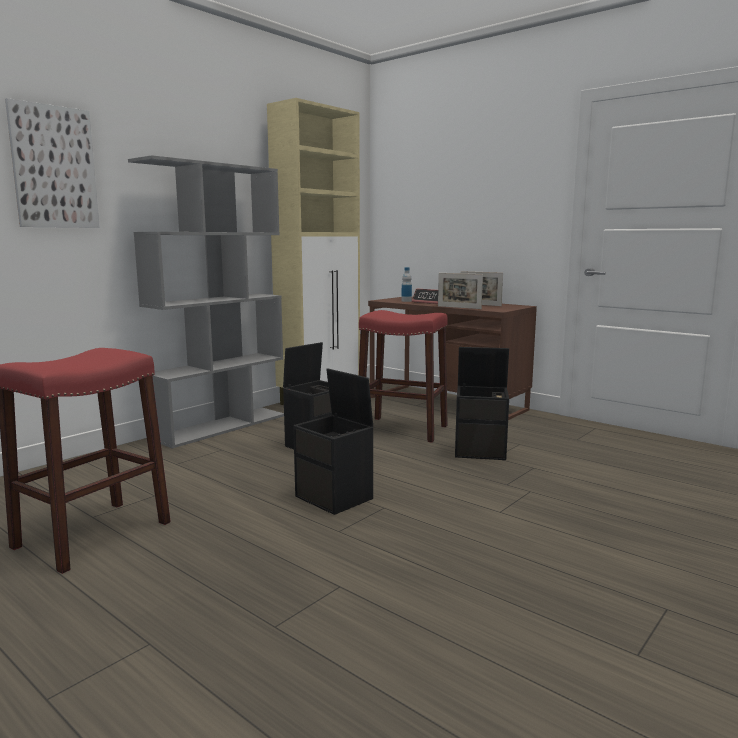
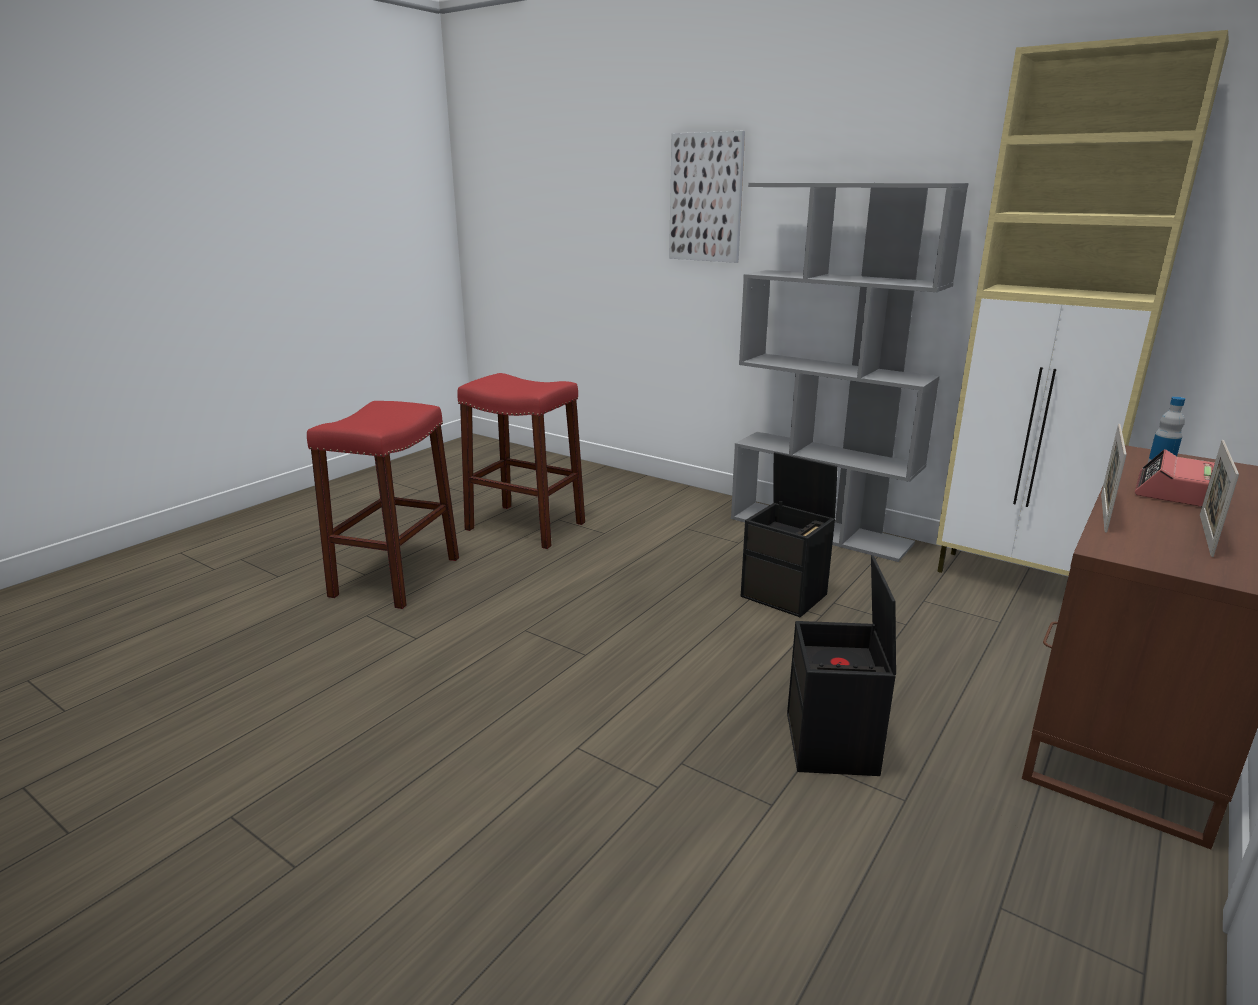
camera: 85 degrees right, 10 degrees up
(335, 498) = (610, 622): black storage box -> none
(402, 429) = (904, 661): red stool -> red stool (396, 576)

